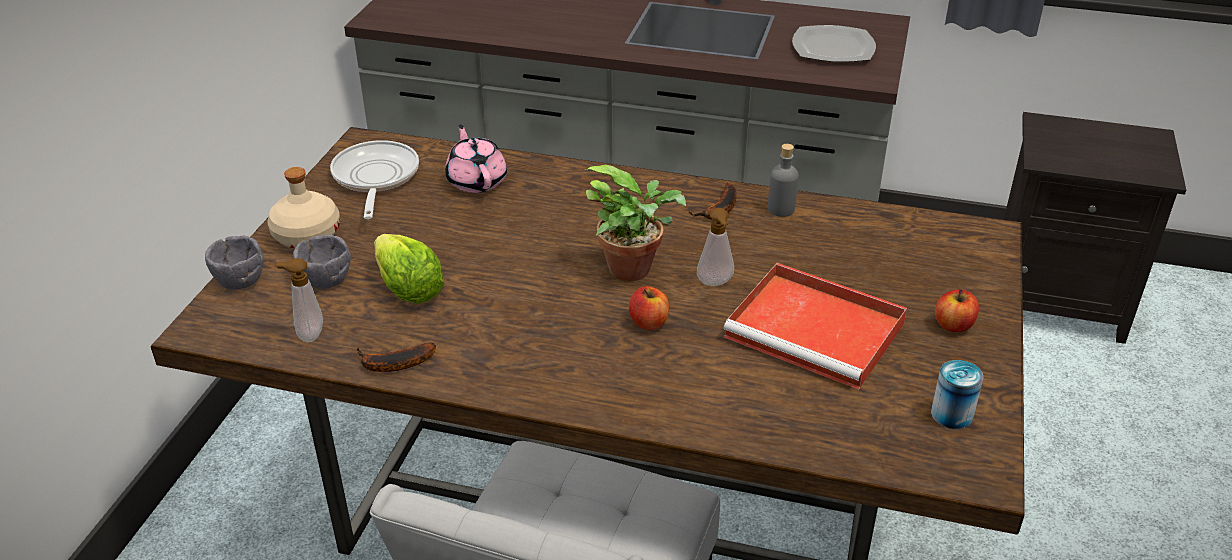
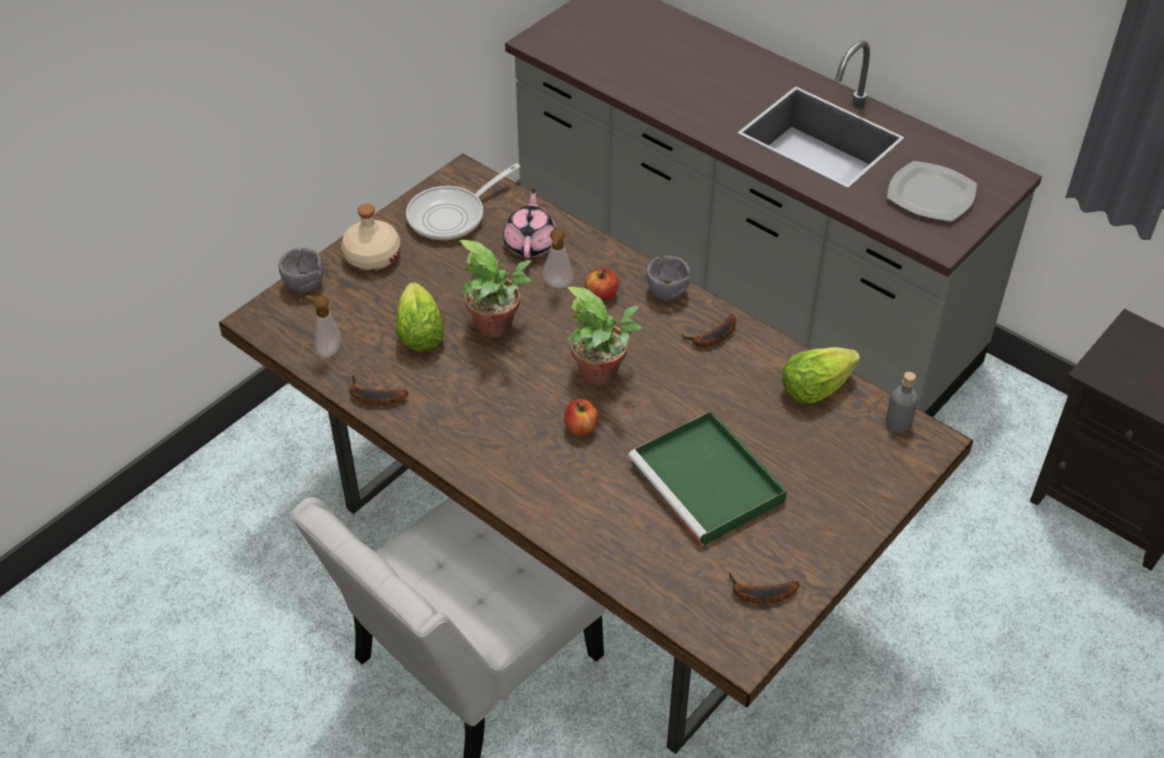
camera: 25 degrees right, 10 degrees up
(325, 279) = (365, 304): grey bowl -> grey bowl (666, 291)
(375, 179) = (452, 216): frying pan -> frying pan turned 150 degrees counterclockwise
(493, 260) = (498, 328): none -> potted plant
(715, 284) = (657, 410): soap dispenser -> soap dispenser (557, 286)
(781, 209) = (765, 355): grey bottle -> grey bottle (898, 423)
(818, 331) = (709, 483): red tray -> green tray
(849, 222) = (814, 388): none -> lettuce
(951, 414) = (759, 594): can -> banana
(953, 325) = (825, 518): apple -> apple (601, 295)

